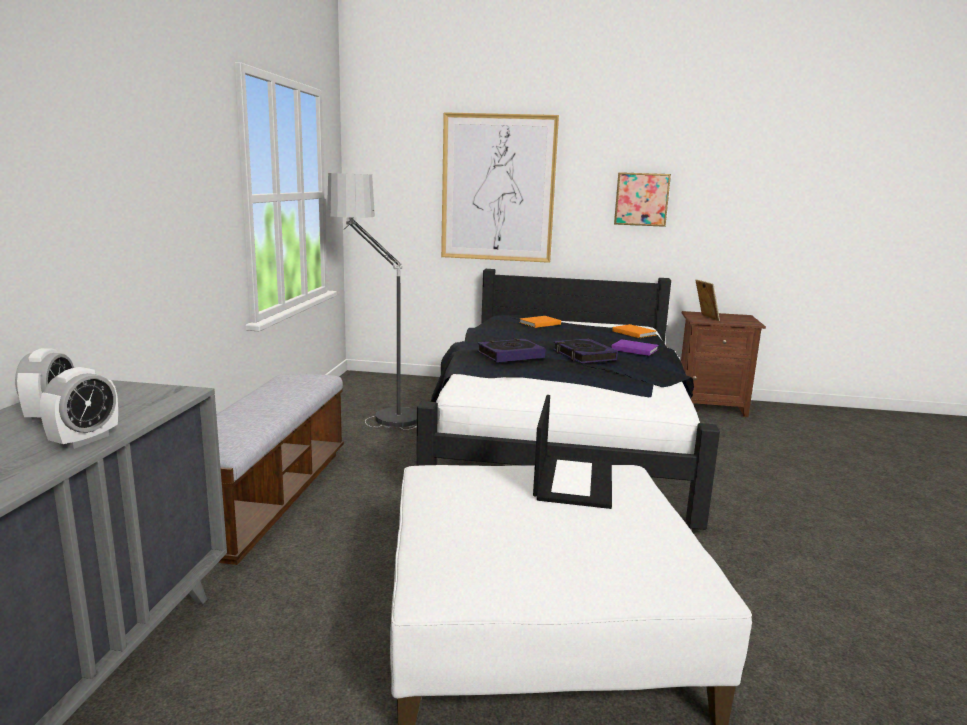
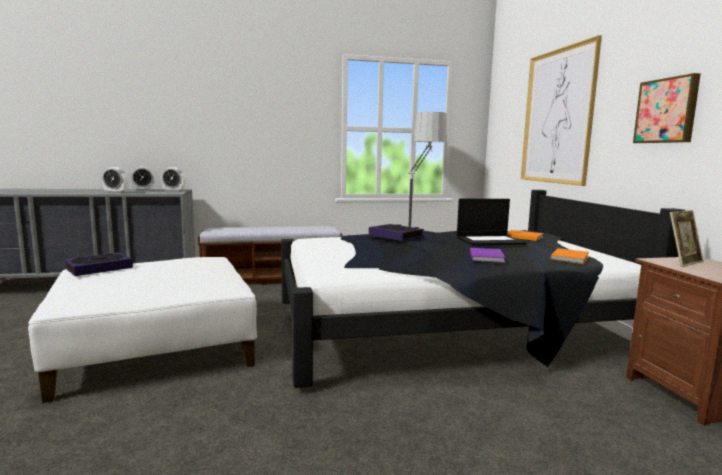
camera: 70 degrees right, 5 degrees down
(135, 391) = (174, 191): none -> alarm clock
(572, 481) = (197, 275): laptop -> laptop (490, 241)
(583, 355) = (430, 248): book -> book (98, 268)

